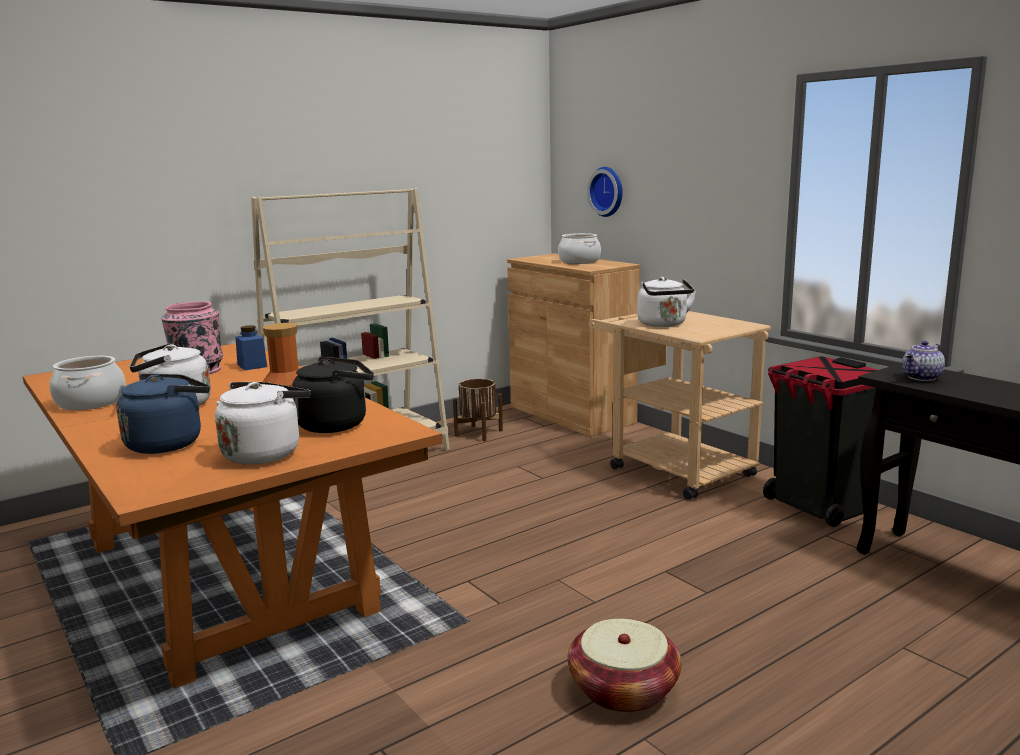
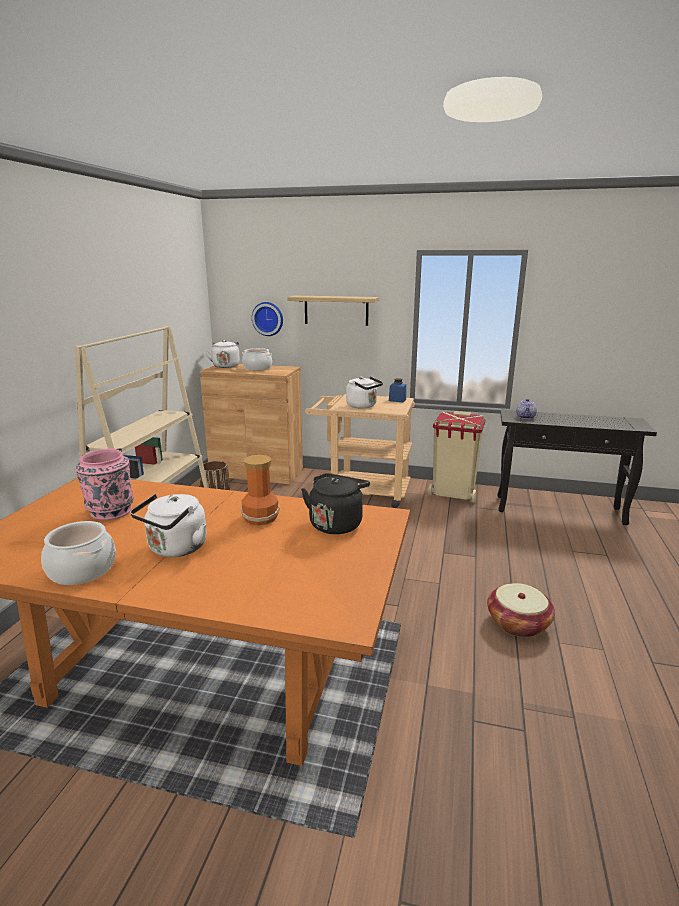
camera: 40 degrees left, 5 degrees up
(168, 443) = (257, 579): blue kettle -> none
(252, 365) = (149, 495): blue jar -> blue jar (397, 400)
(264, 453) = (346, 560): white kettle -> white kettle (226, 366)
(686, 178) = (336, 310): none -> shelf
(816, 507) = (453, 494): black trash can -> beige trash can

